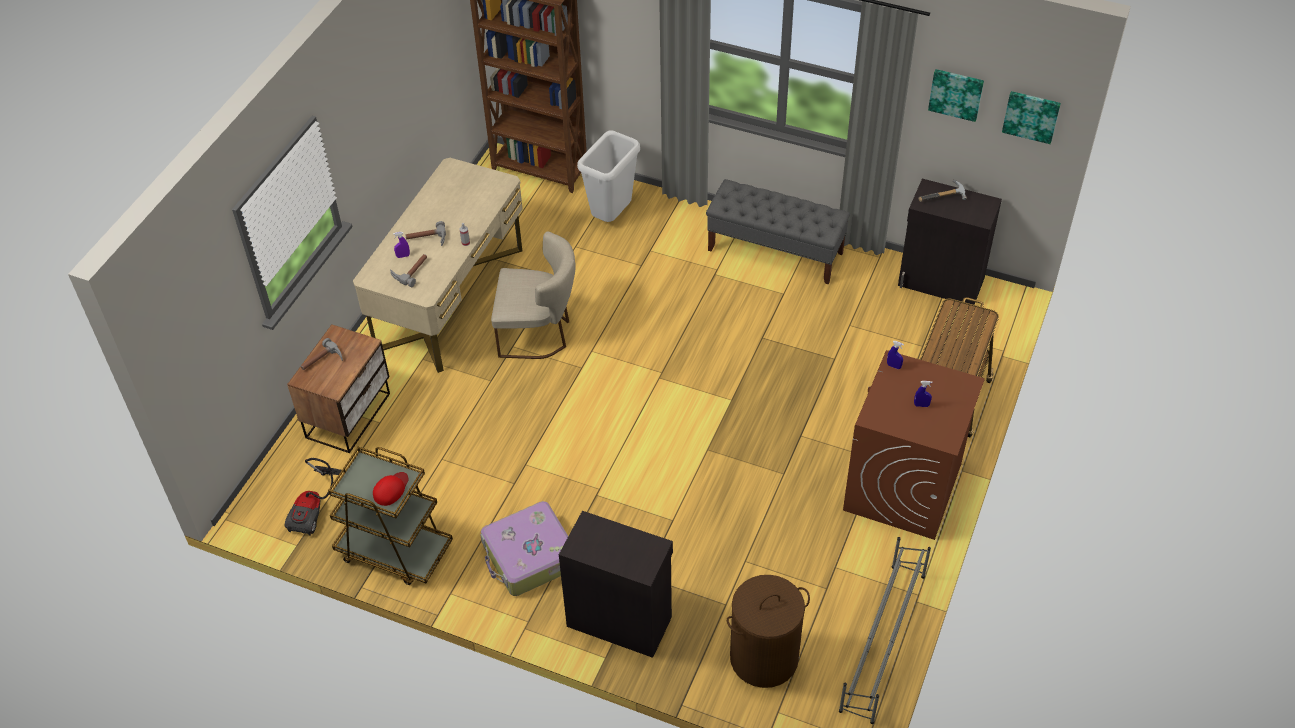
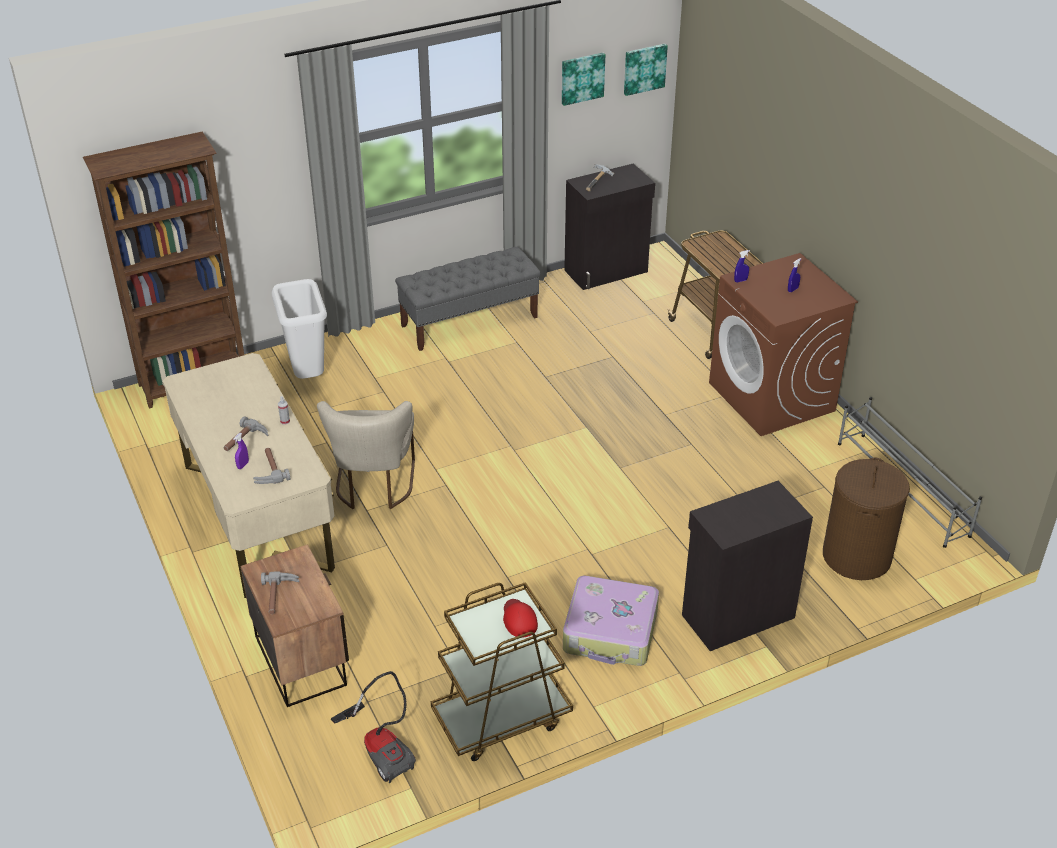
camera: 50 degrees left, 10 degrees down
(538, 333) = (374, 487): beige chair -> beige chair turned 135 degrees clockwise

